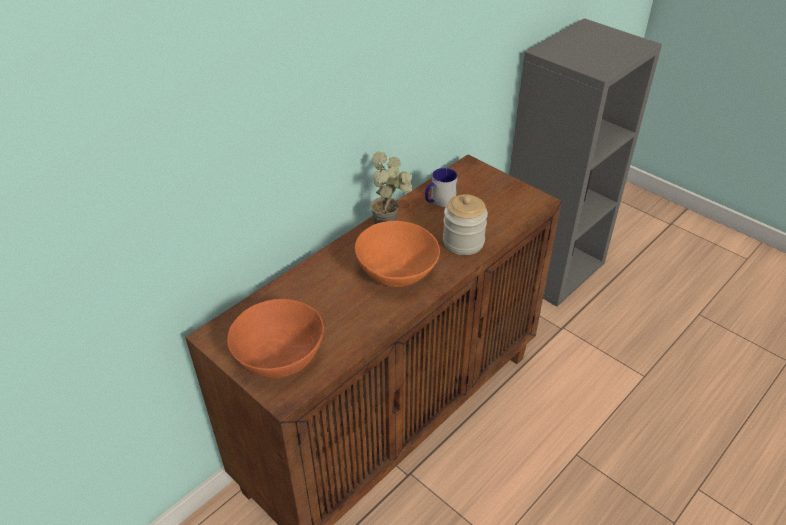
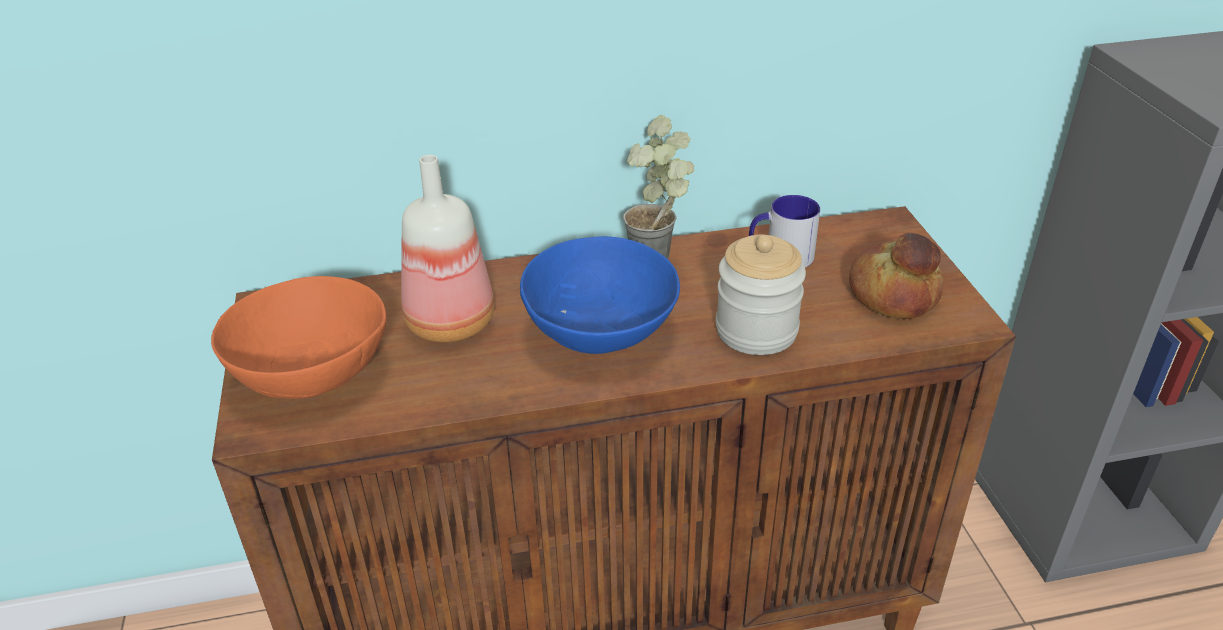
camera: 35 degrees right, 5 degrees down
(321, 301) = (448, 324): none -> bottle
(397, 271) = (602, 329): orange bowl -> blue bowl
(501, 200) = (894, 293): none -> bread

